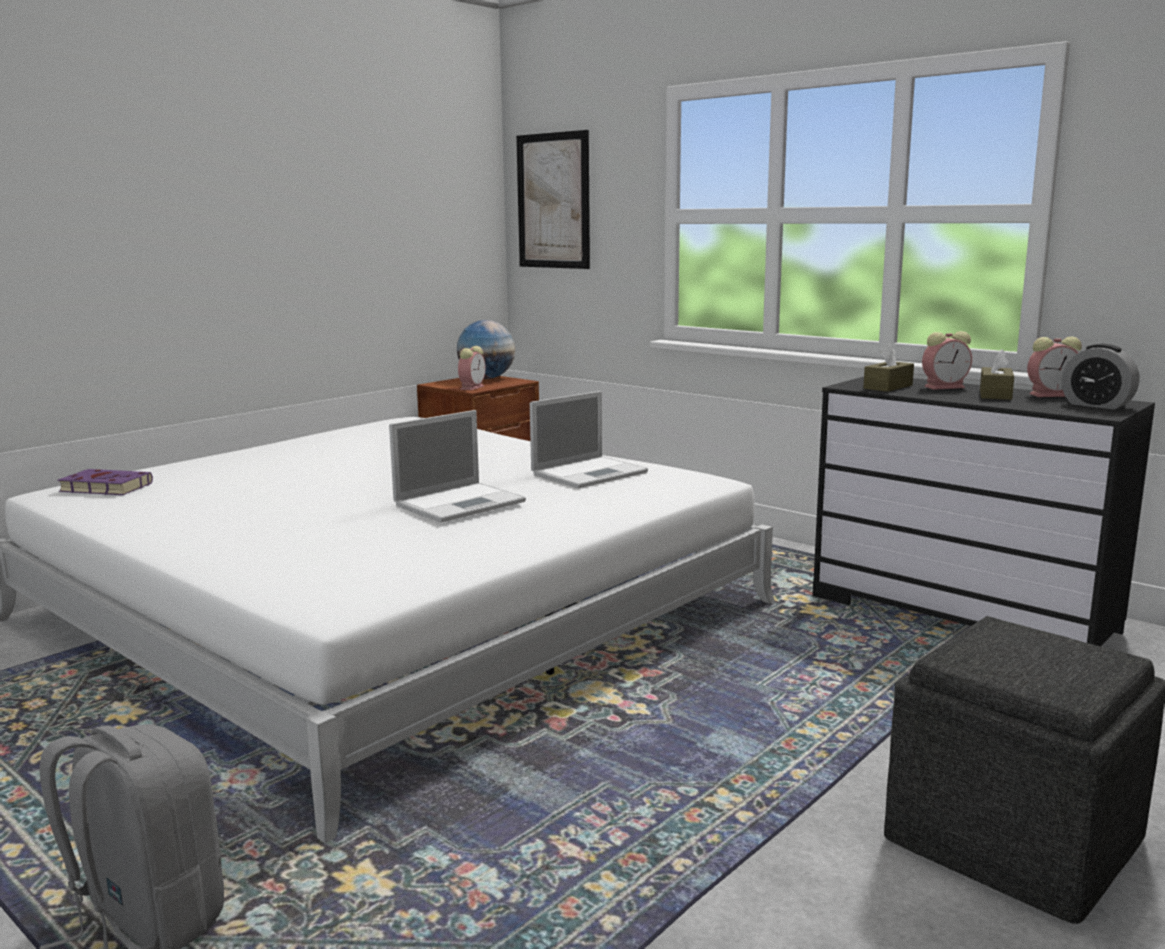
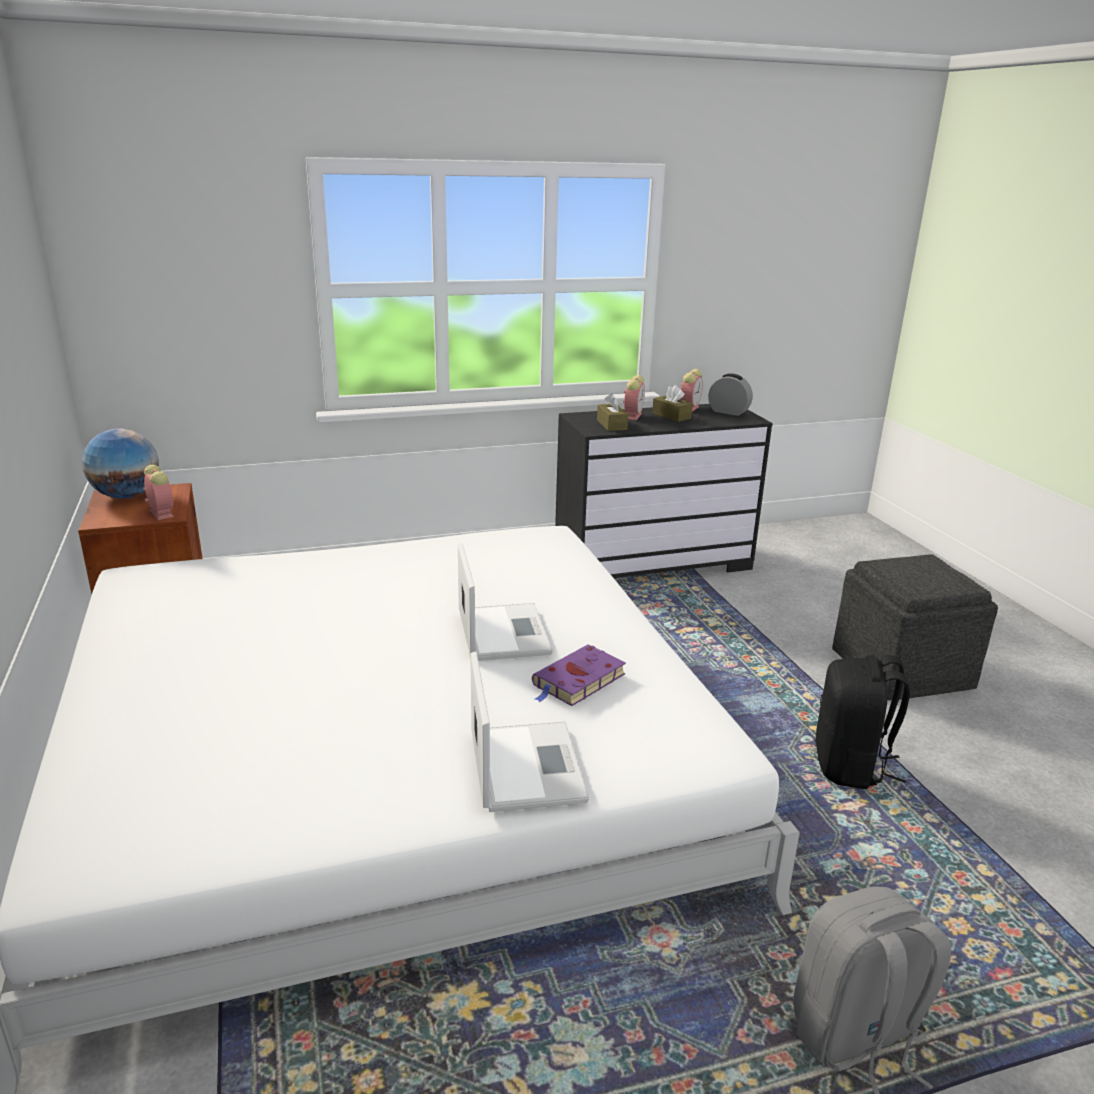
camera: 60 degrees left, 10 degrees up
(104, 488) = (114, 827): purple book -> purple book (577, 681)
(553, 201) = (145, 275): picture -> none
(590, 473) = (473, 561): laptop -> laptop (525, 764)
(667, 836) = (850, 766): none -> black backpack
(1096, 405) = (728, 412): alarm clock -> alarm clock turned 135 degrees counterclockwise

